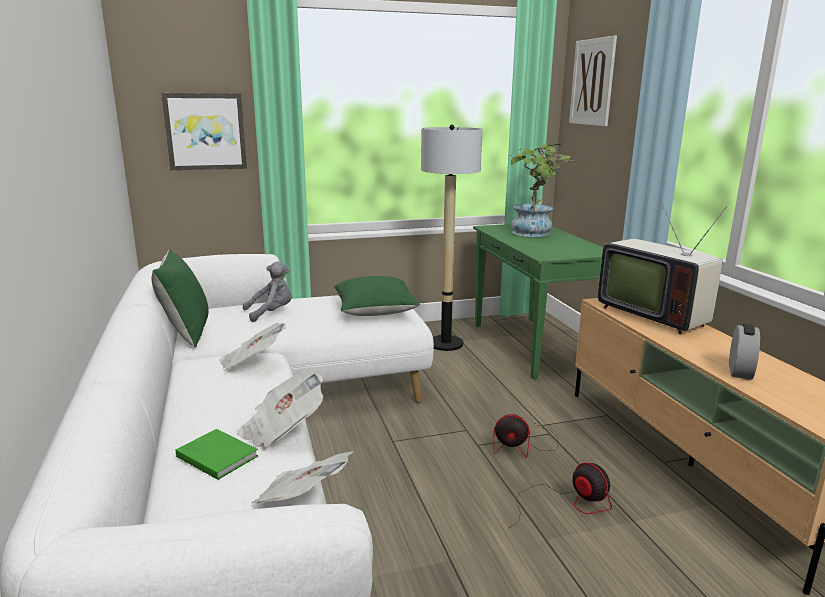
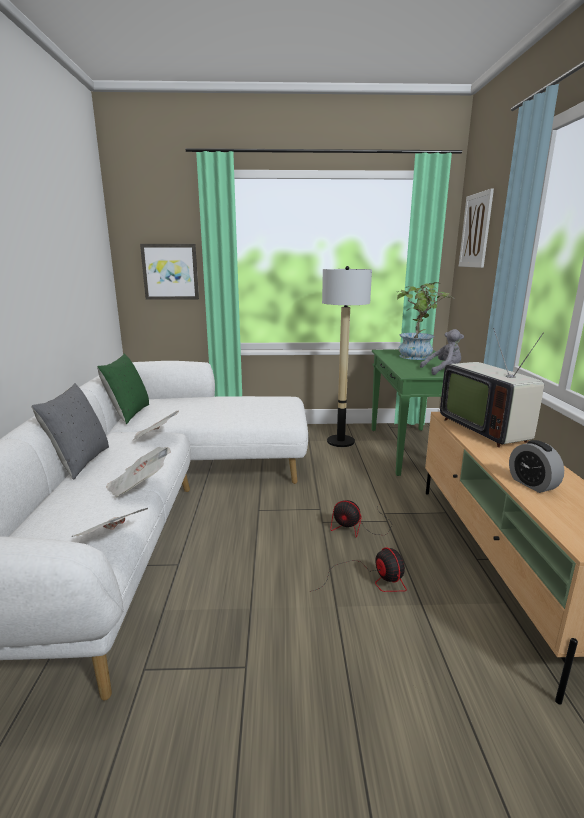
camera: 15 degrees right, 0 degrees up
(168, 406) = (80, 462): none -> grey pillow
(217, 455) = (81, 499): green book -> none
(271, 313) = (194, 405): grey plush toy -> grey plush toy (443, 371)
(375, 311) = (269, 409): green pillow -> none
(740, 371) = (532, 484): alarm clock -> alarm clock turned 120 degrees clockwise

